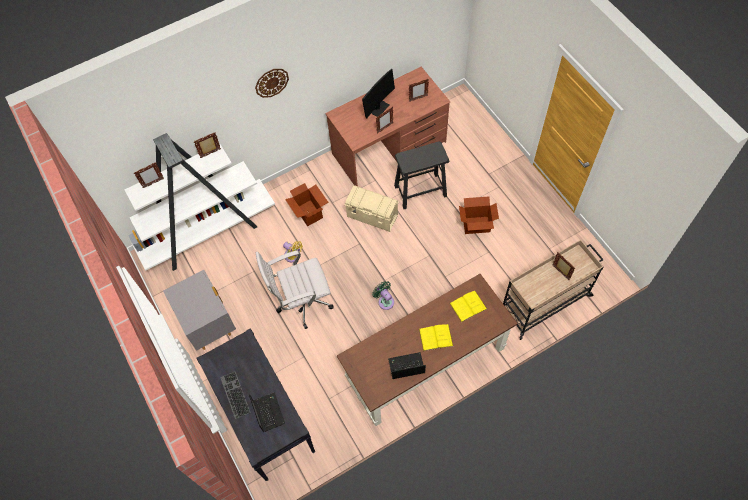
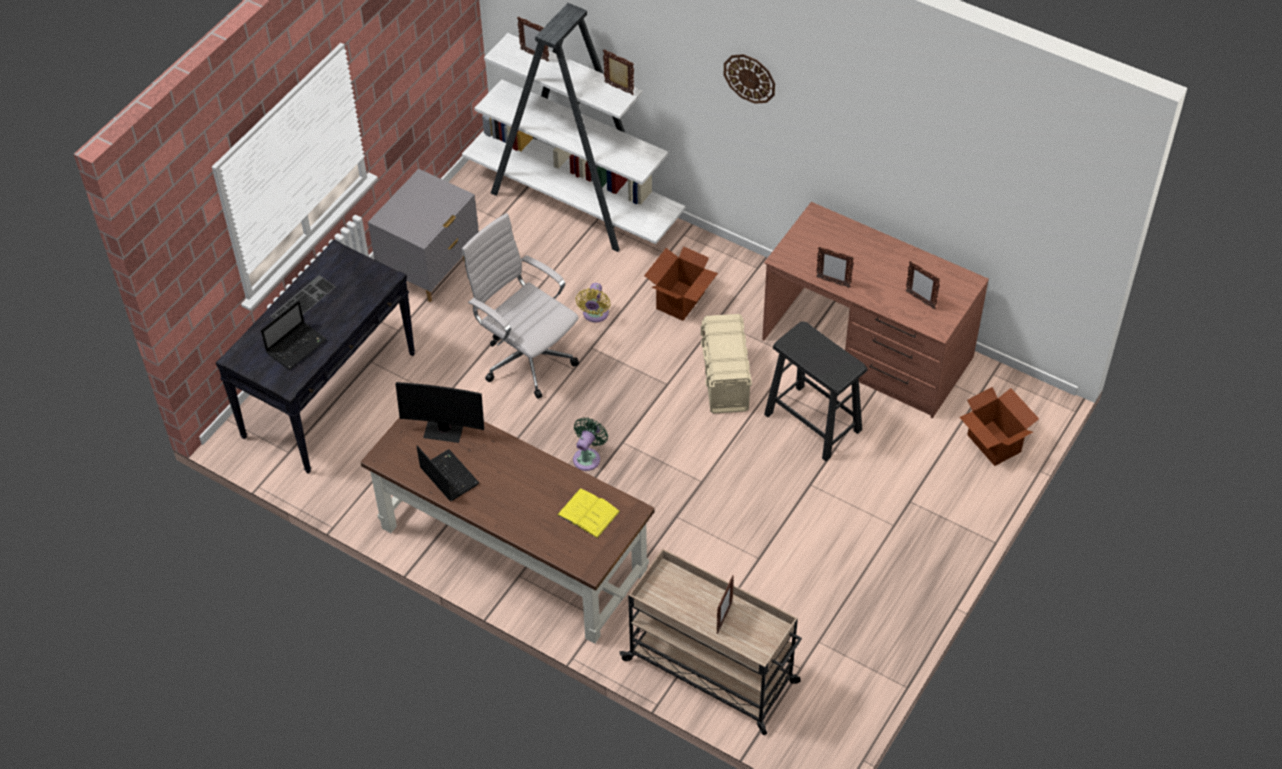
camera: 60 degrees right, 10 degrees down
(378, 108) = (865, 258): monitor -> monitor (444, 429)
(436, 337) = (514, 493): yellow book -> none
(476, 225) = (797, 523): cardboard box -> cardboard box (993, 444)

